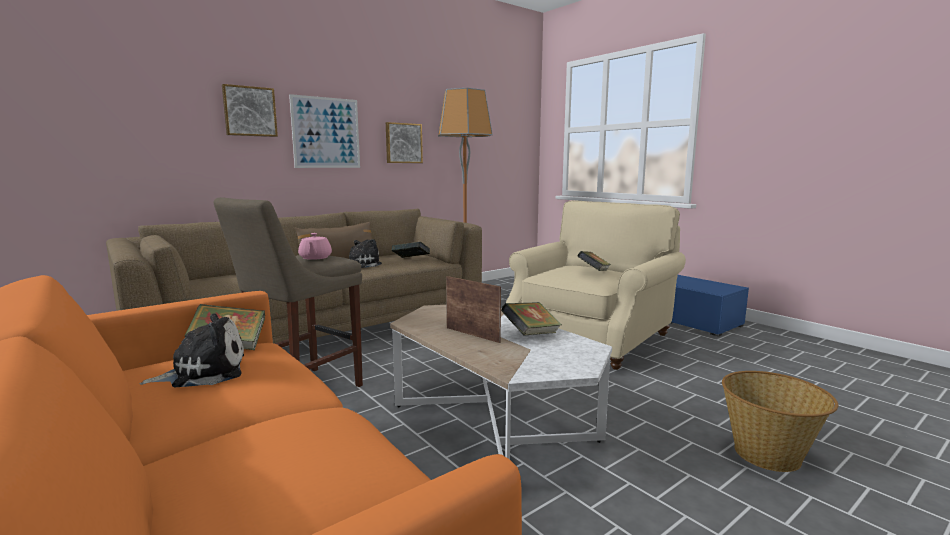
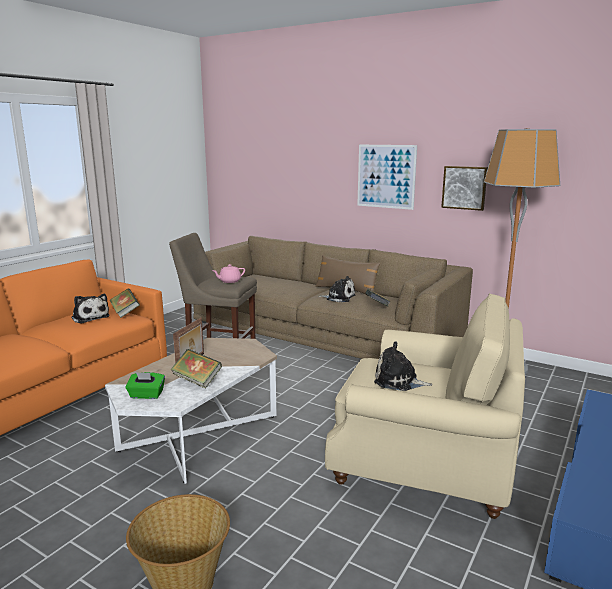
camera: 70 degrees right, 5 degrees up
(249, 111) = (331, 160): picture -> none
(561, 359) = (146, 395): none -> green tissue box
(593, 273) = (398, 381): book -> plush toy

